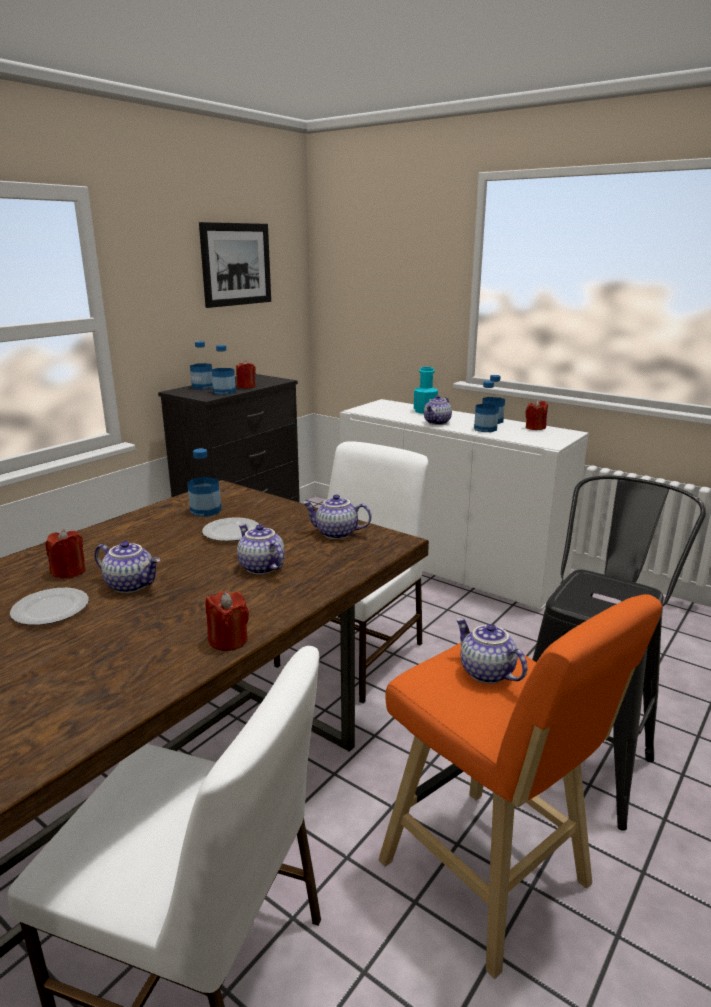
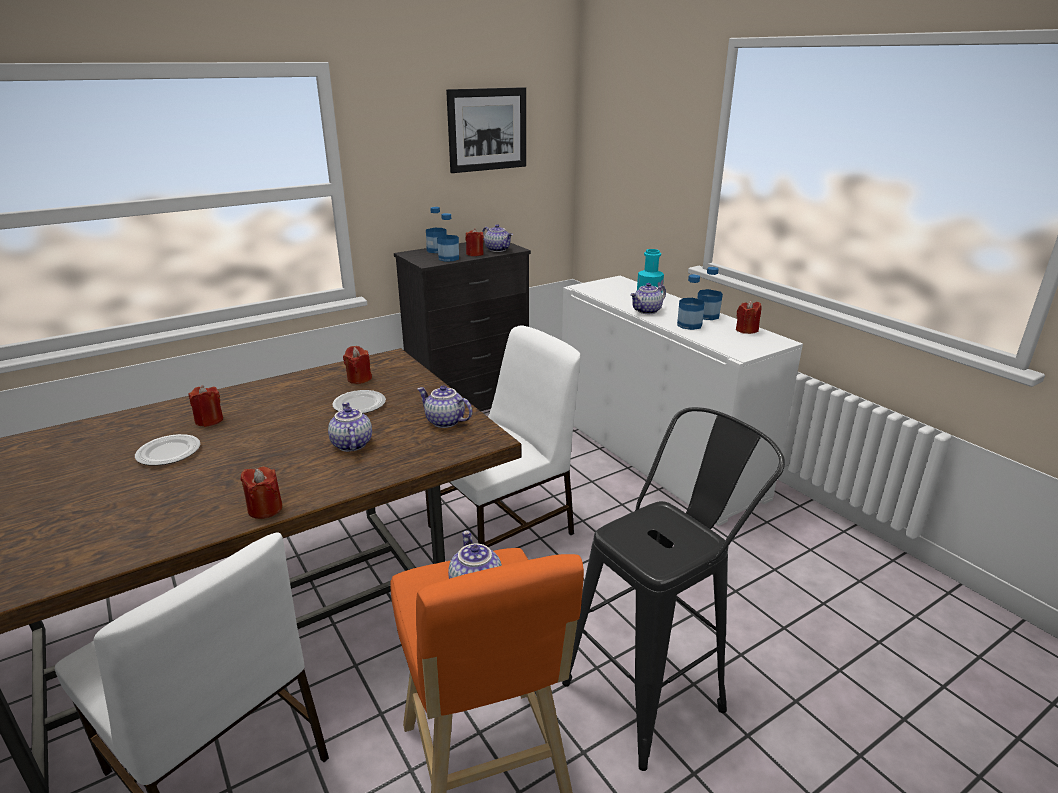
camera: 20 degrees right, 5 degrees up
(131, 585) = (242, 442): teapot -> teapot (498, 249)
(206, 510) = (359, 379): bottle -> red candle

